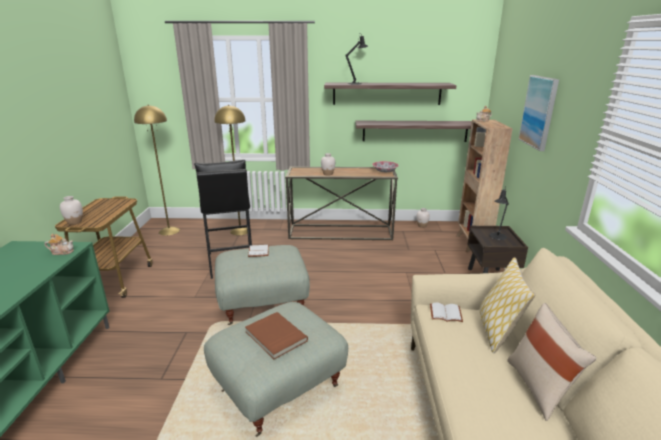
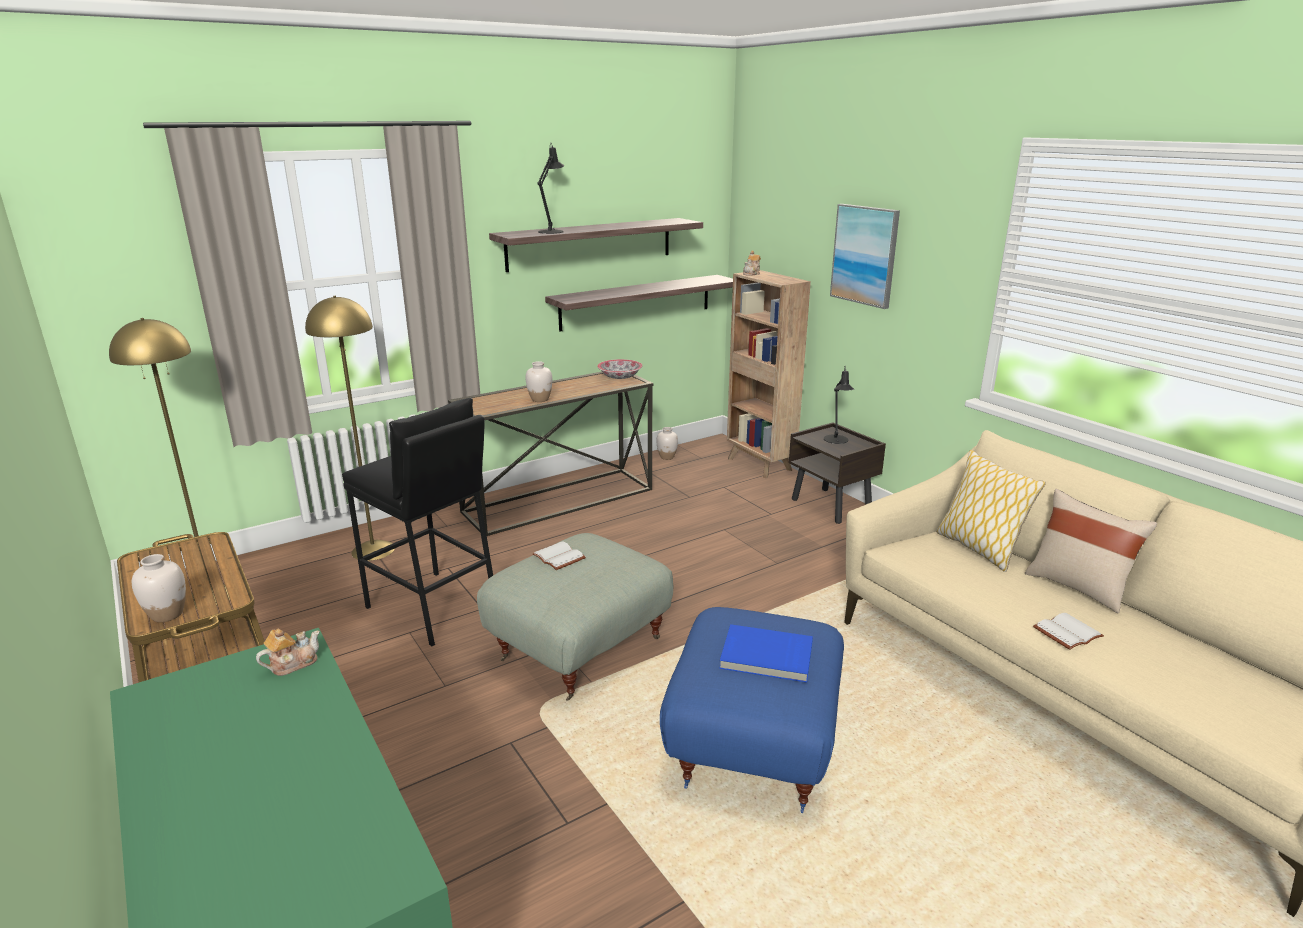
camera: 35 degrees left, 0 degrees up
(275, 337) = (766, 657): brown book -> blue book
(279, 387) = (751, 743): grey ottoman -> blue ottoman
(446, 313) = (911, 548): white book -> white book (1066, 632)

